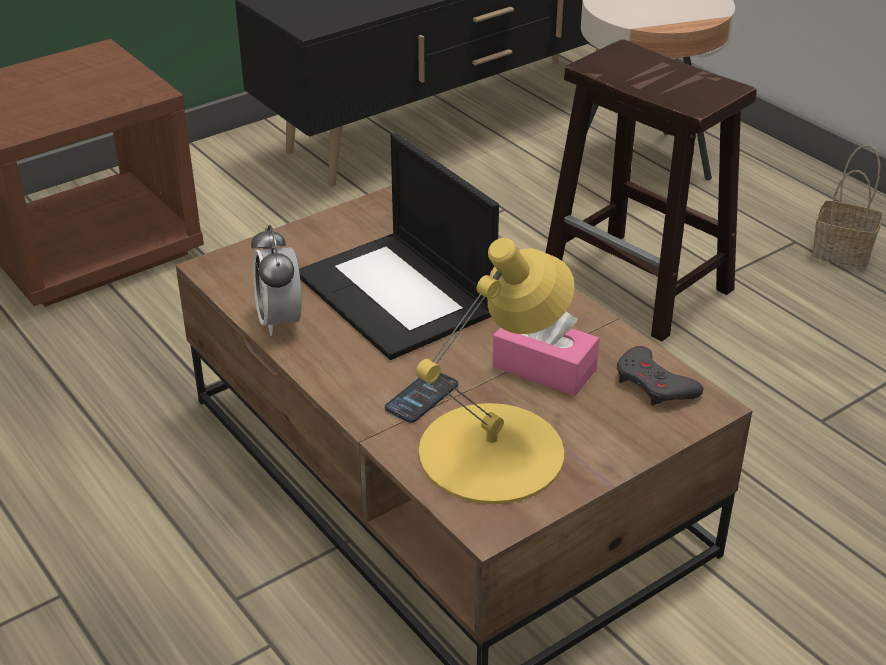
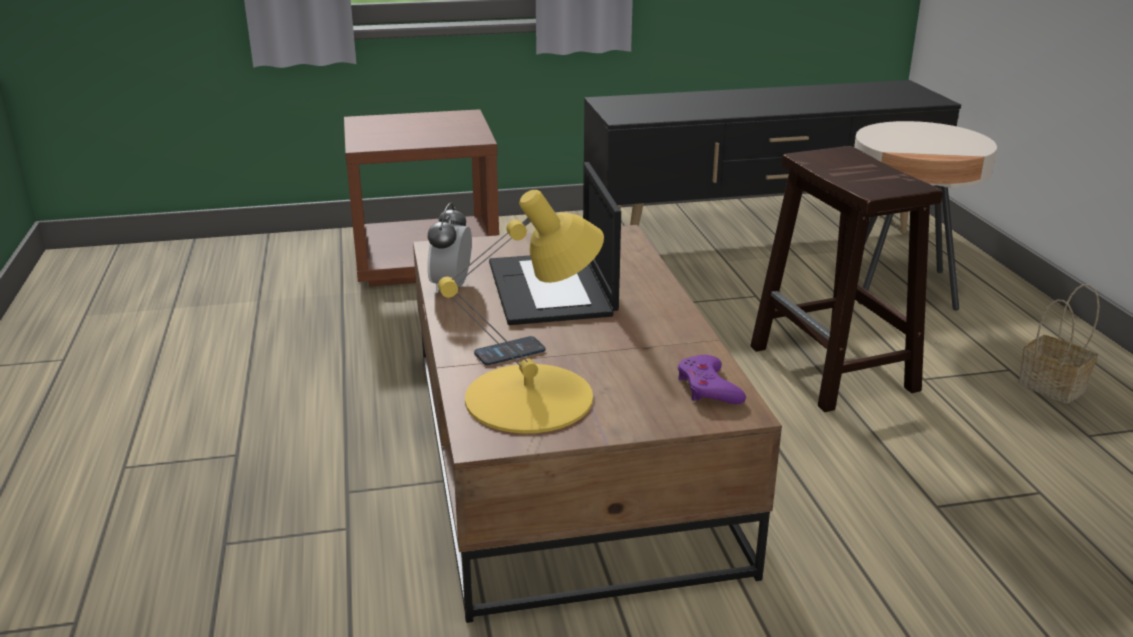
camera: 25 degrees right, 10 degrees down
(544, 368) = (624, 356): pink tissue box -> none
(654, 384) = (708, 387): grey game controller -> purple game controller

